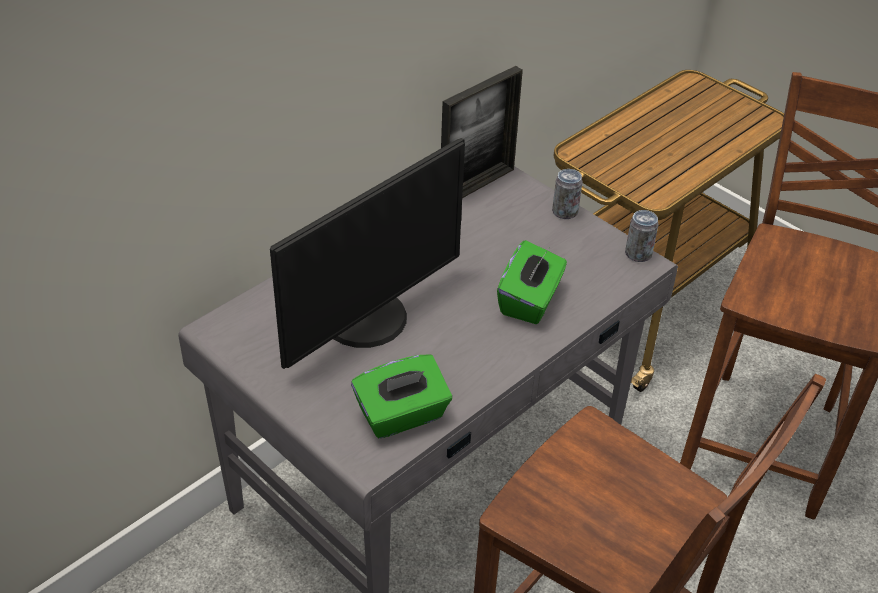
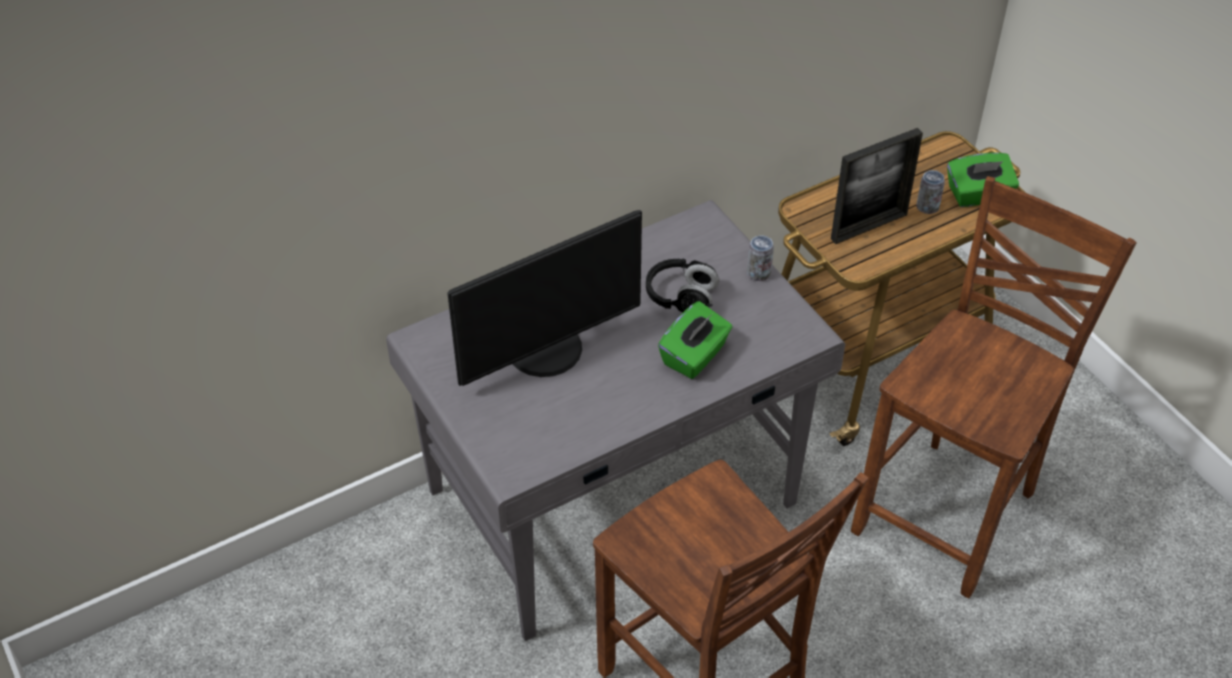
camera: 15 degrees right, 5 degrees up
(402, 415) = (549, 442): green tissue box -> green tissue box (978, 195)
(477, 186) = (686, 234): picture frame -> picture frame (869, 227)
(494, 245) = (681, 297): none -> black headphones
(638, 254) = (811, 326): can -> can (927, 207)

